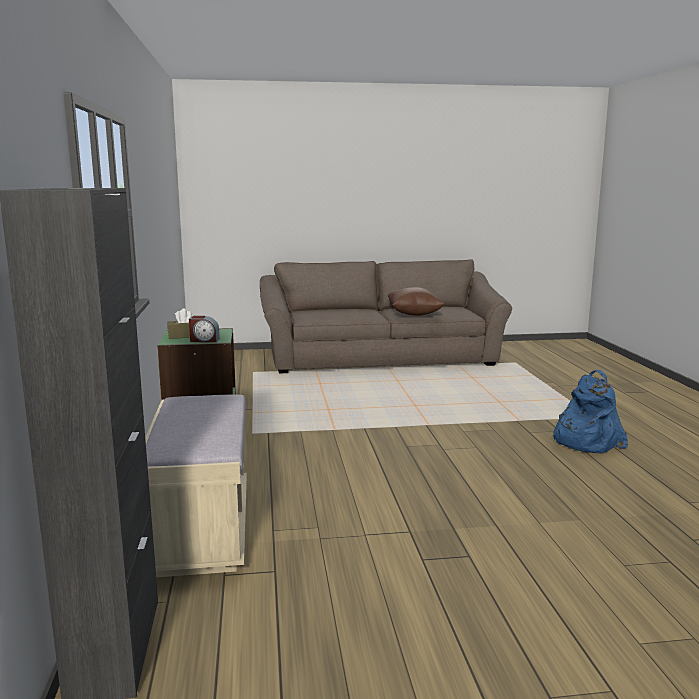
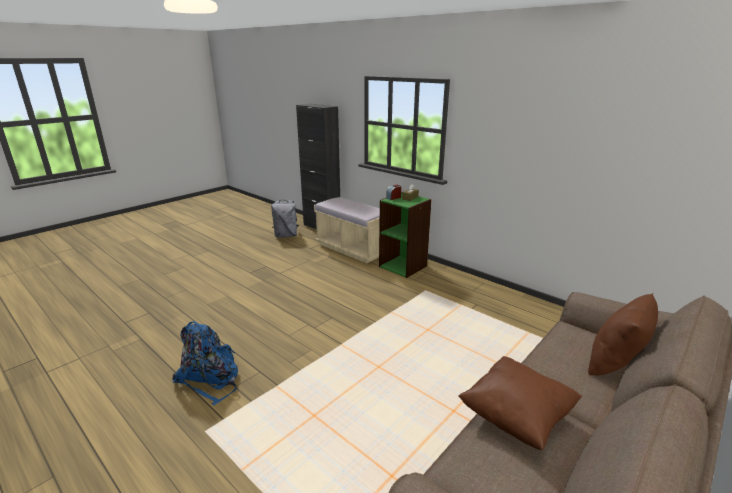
camera: 140 degrees right, 10 degrees up
(261, 659) = (286, 235): none -> grey backpack
(323, 311) = (615, 363): none -> brown pillow

